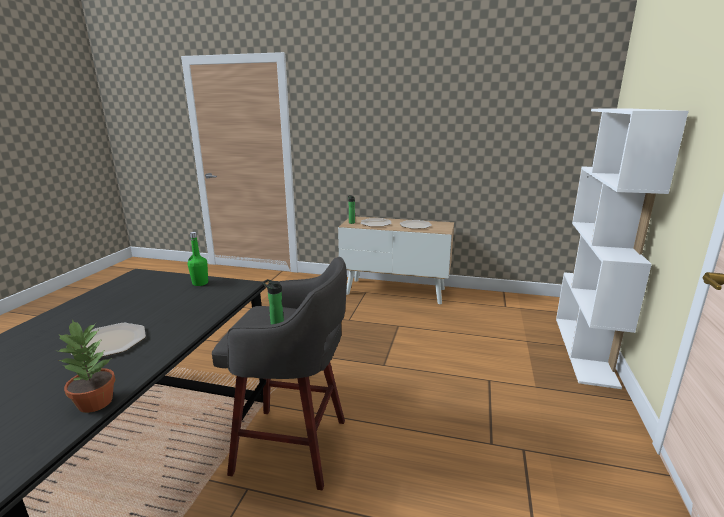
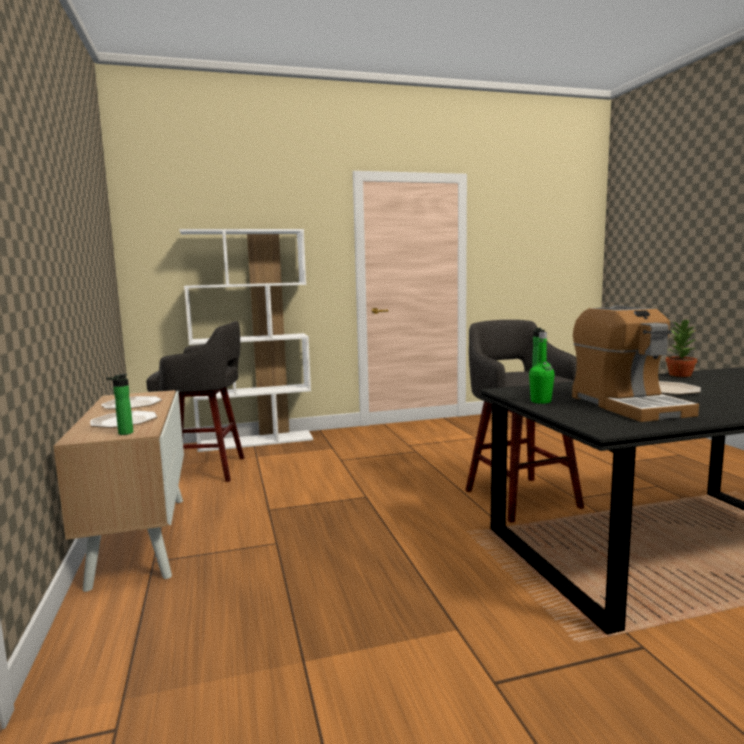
camera: 120 degrees left, 10 degrees down
(135, 301) = (627, 405): none -> coffee machine
(500, 317) = (206, 470): none -> grey stool

